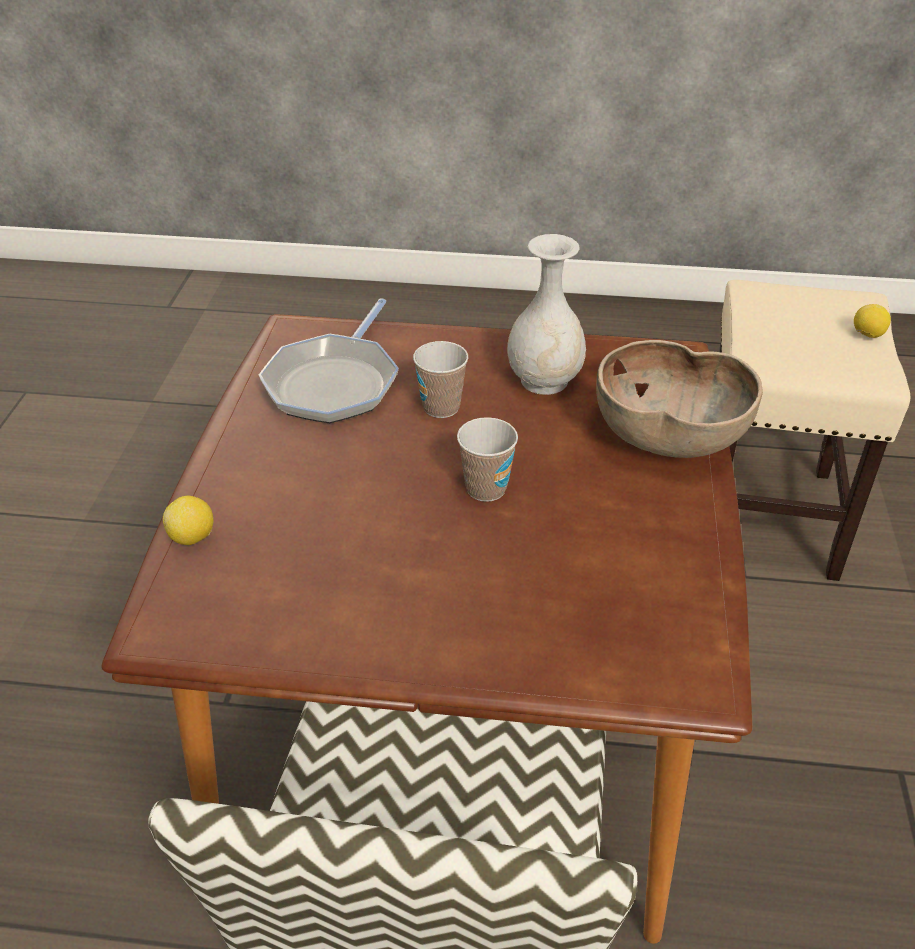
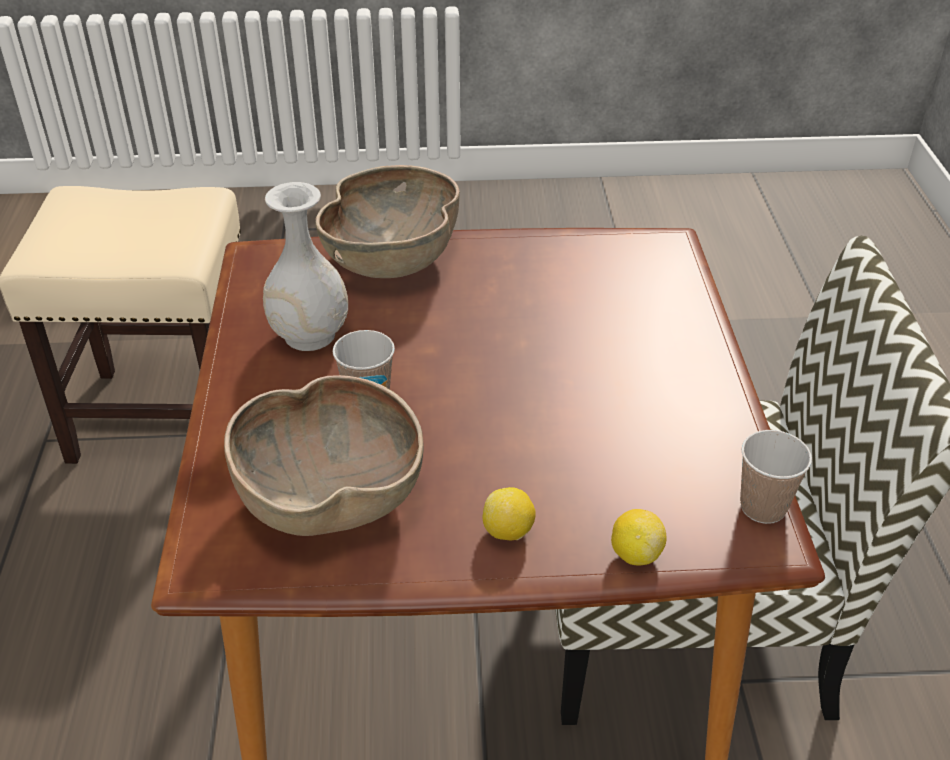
camera: 100 degrees left, 0 degrees up
(334, 383) = (330, 497): frying pan -> brown bowl
(486, 489) = (493, 357): cup -> cup (763, 507)
(867, 335) = (132, 200): lemon -> lemon (508, 532)

